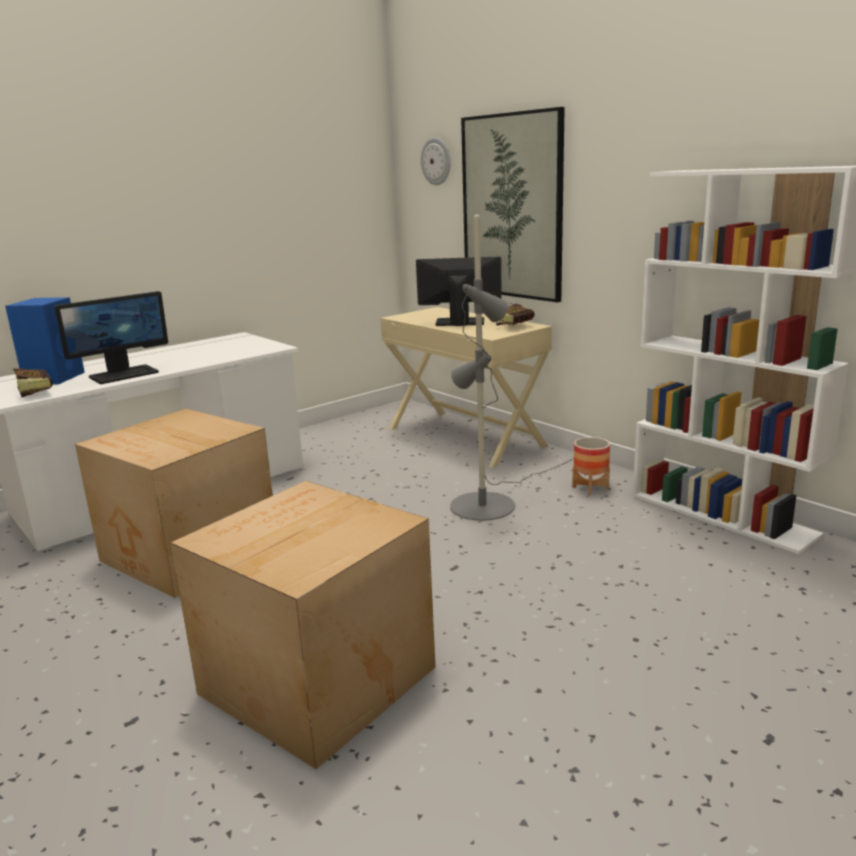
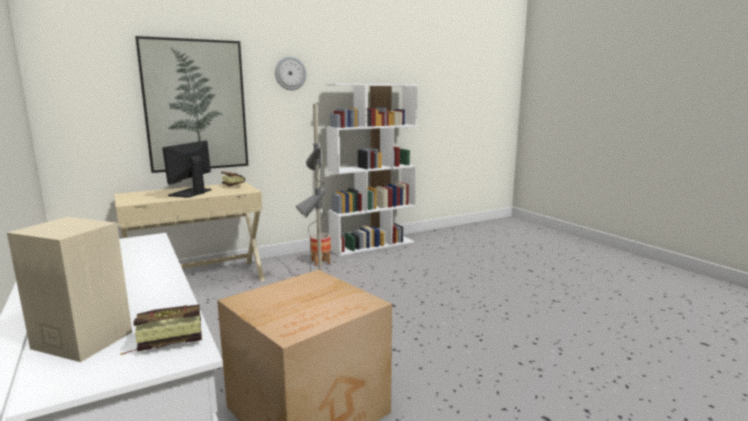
camera: 80 degrees left, 5 degrees down
(55, 377) = (81, 340): blue speaker -> beige speaker
(124, 374) = (146, 296): monitor -> none
(314, 681) = (501, 352): cardboard box -> none
(436, 161) = (97, 69): wall clock -> wall clock (290, 73)

